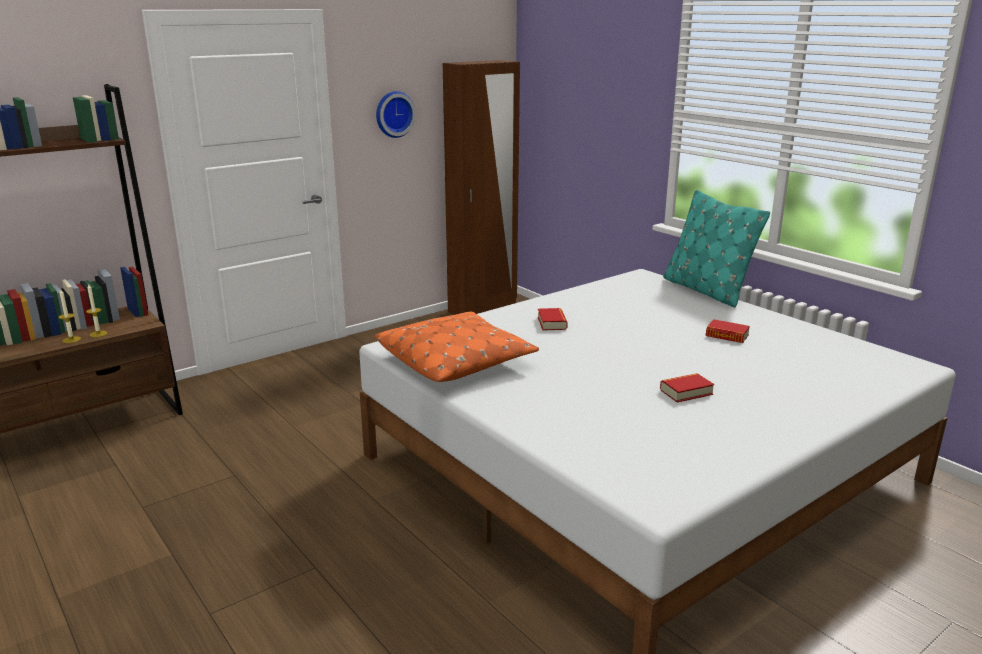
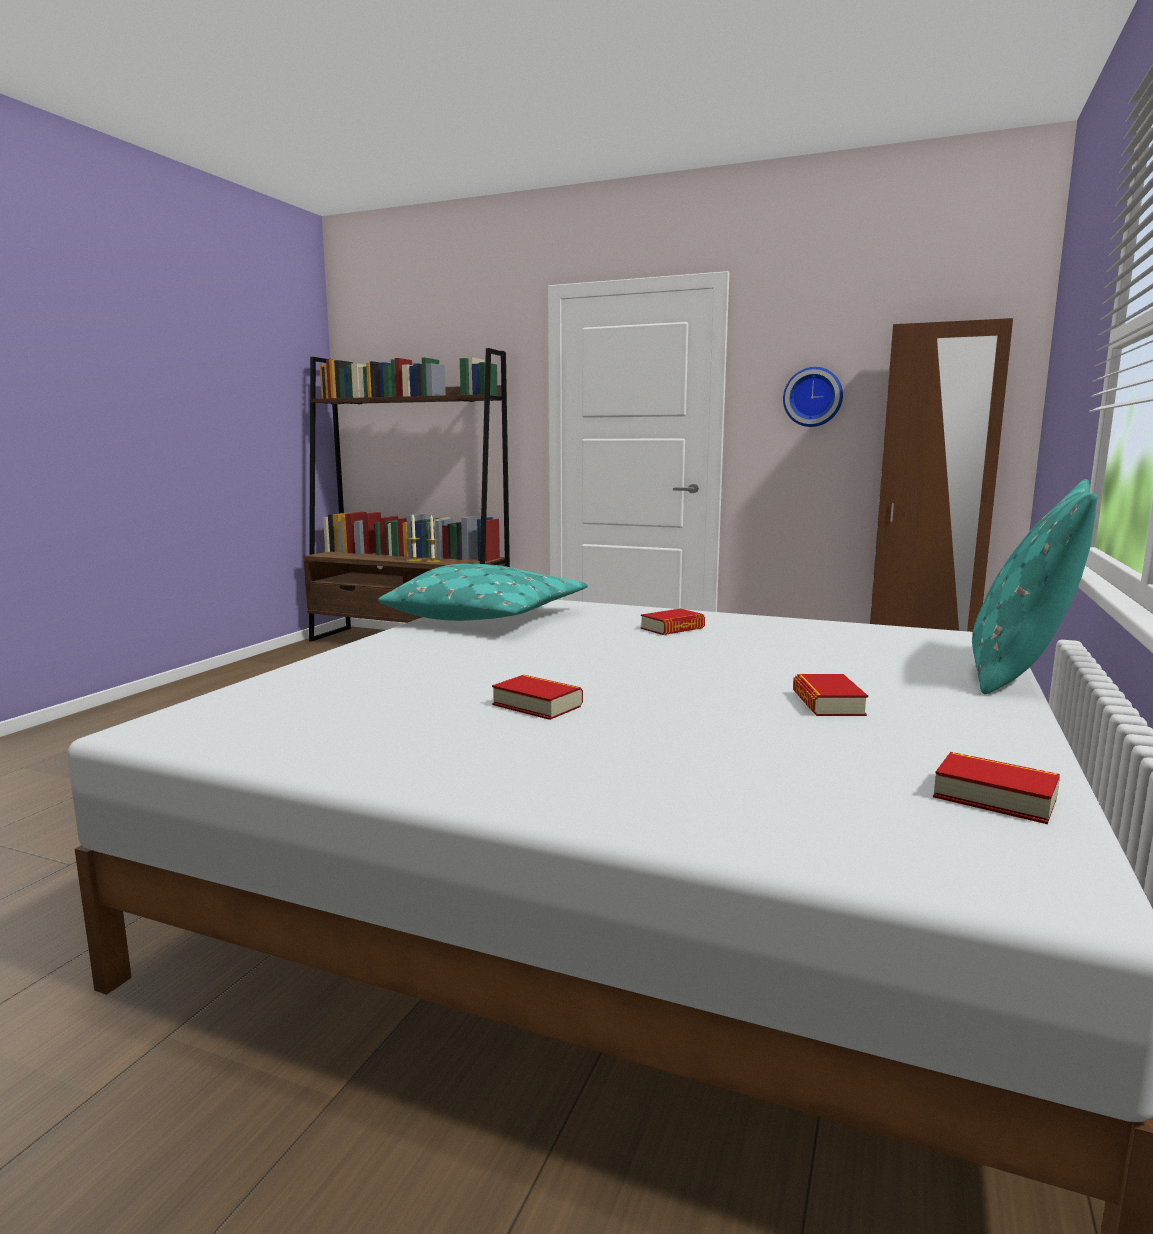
camera: 60 degrees right, 10 degrees down
(456, 361) = (489, 617): orange pillow -> turquoise pillow
(847, 348) = (994, 797): none -> book

